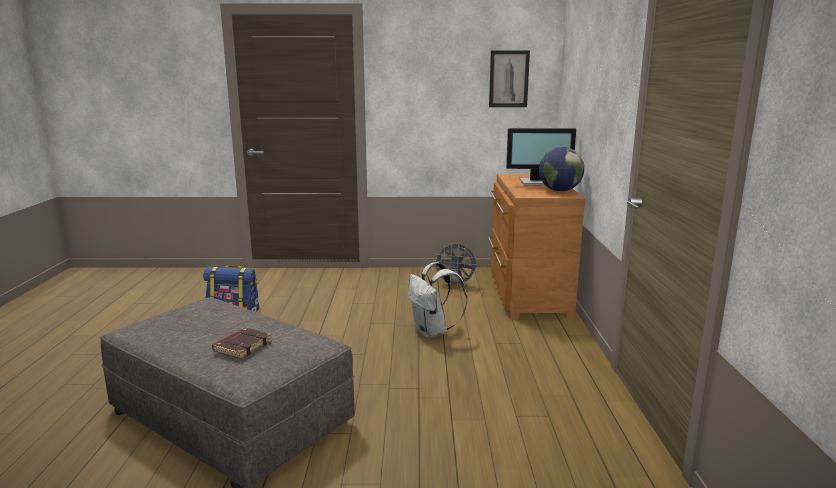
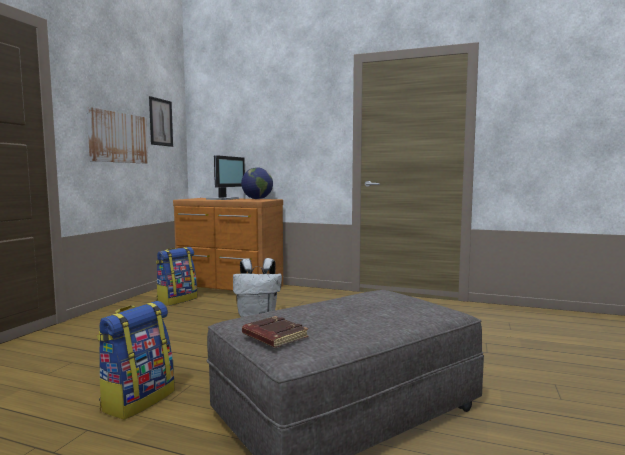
camera: 70 degrees left, 10 degrees down
(242, 346) = (385, 307): brown book -> brown book (273, 336)
(439, 103) = (118, 137): none -> picture
(455, 284) = (177, 300): grey fan -> backpack

